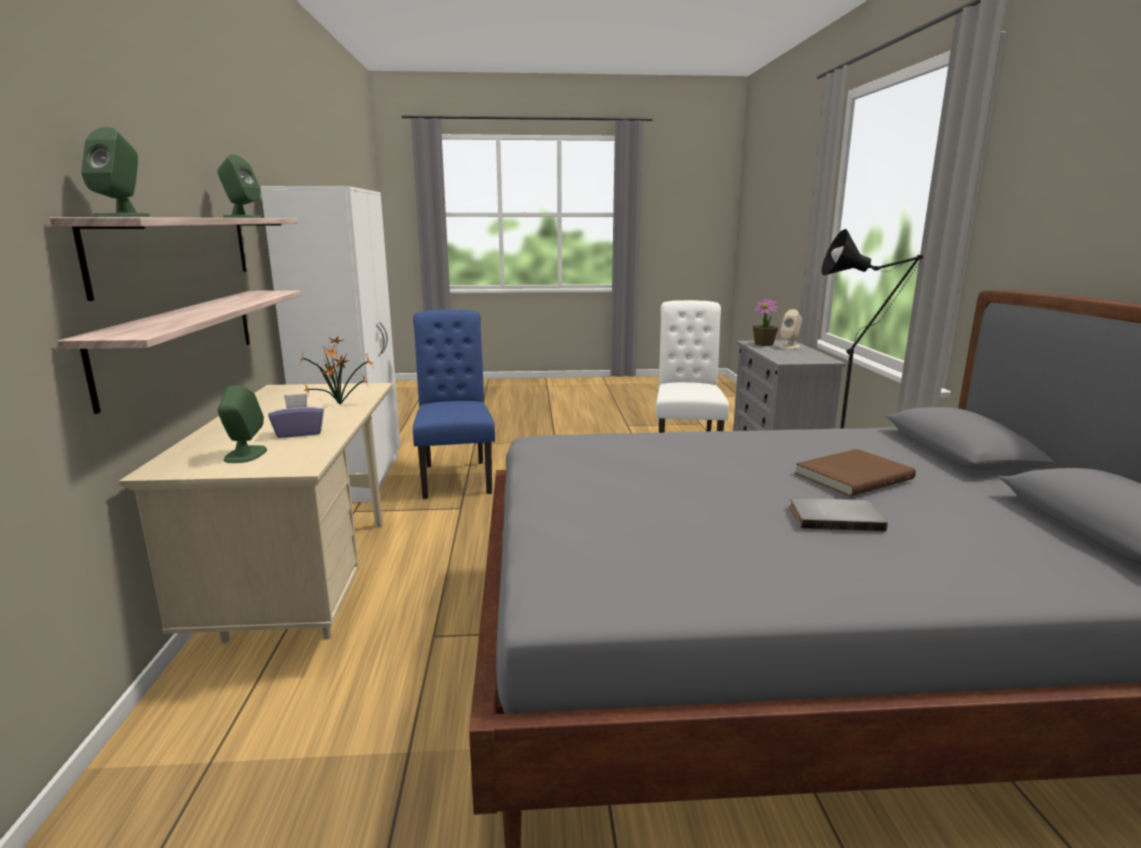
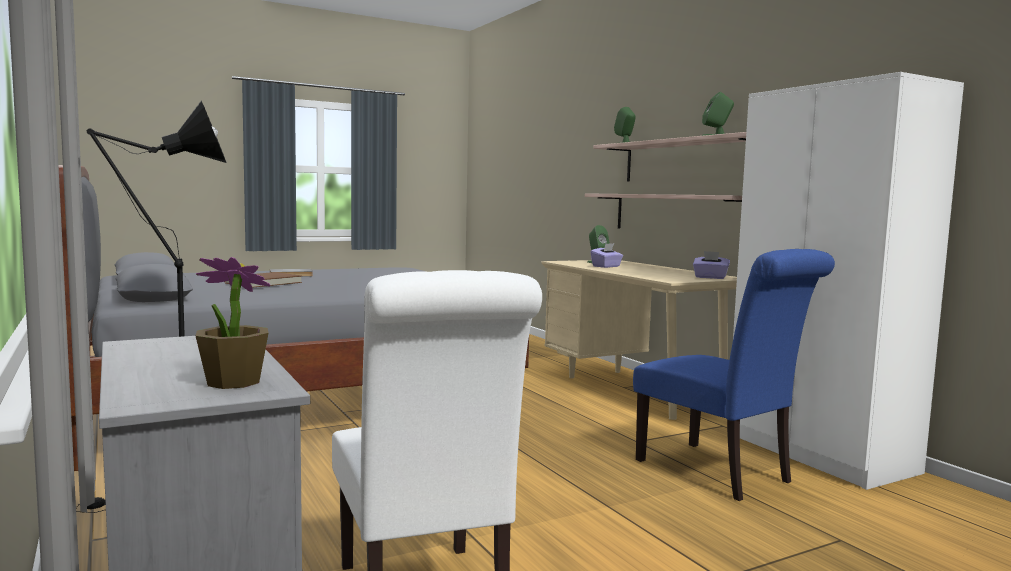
camera: 155 degrees right, 10 degrees down
(301, 390) = (710, 277): none -> purple tissue box
(342, 405) = (640, 273): potted plant -> none
(789, 347) = (165, 377): beige speaker -> none

